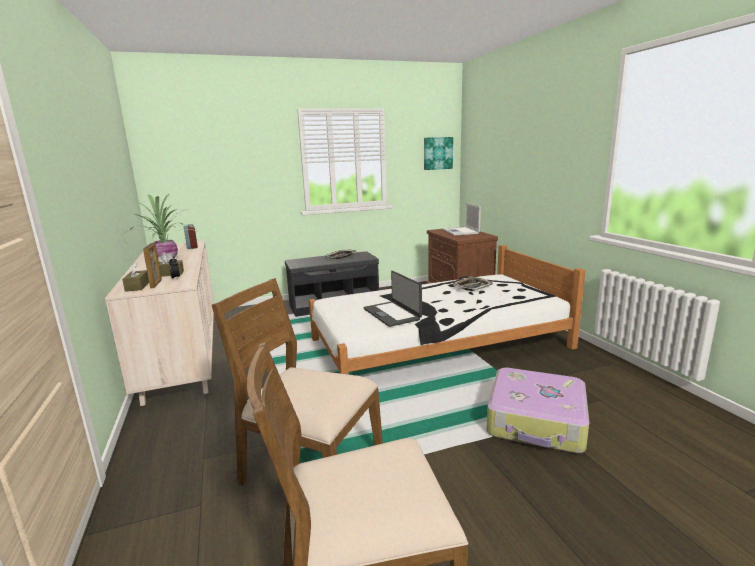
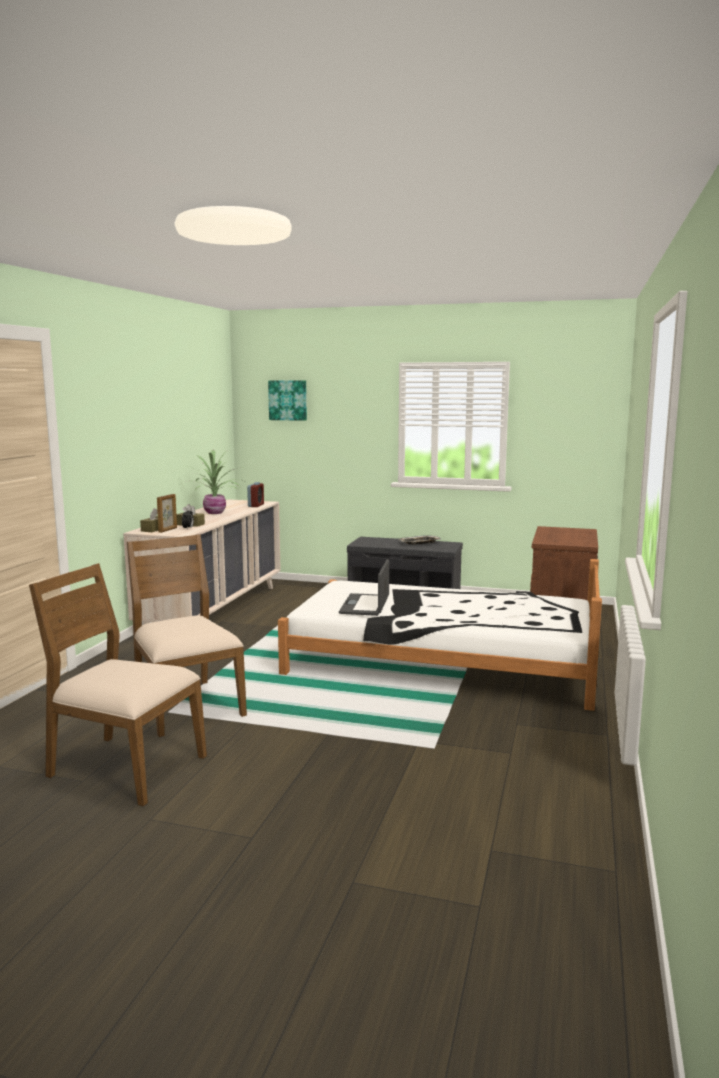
camera: 35 degrees right, 5 degrees down
(437, 153) = (588, 422): picture -> picture (288, 400)
(461, 232) = (570, 534): laptop -> none
(472, 287) = (503, 602): tray -> none
(536, 422) = (407, 743): suitcase -> none

